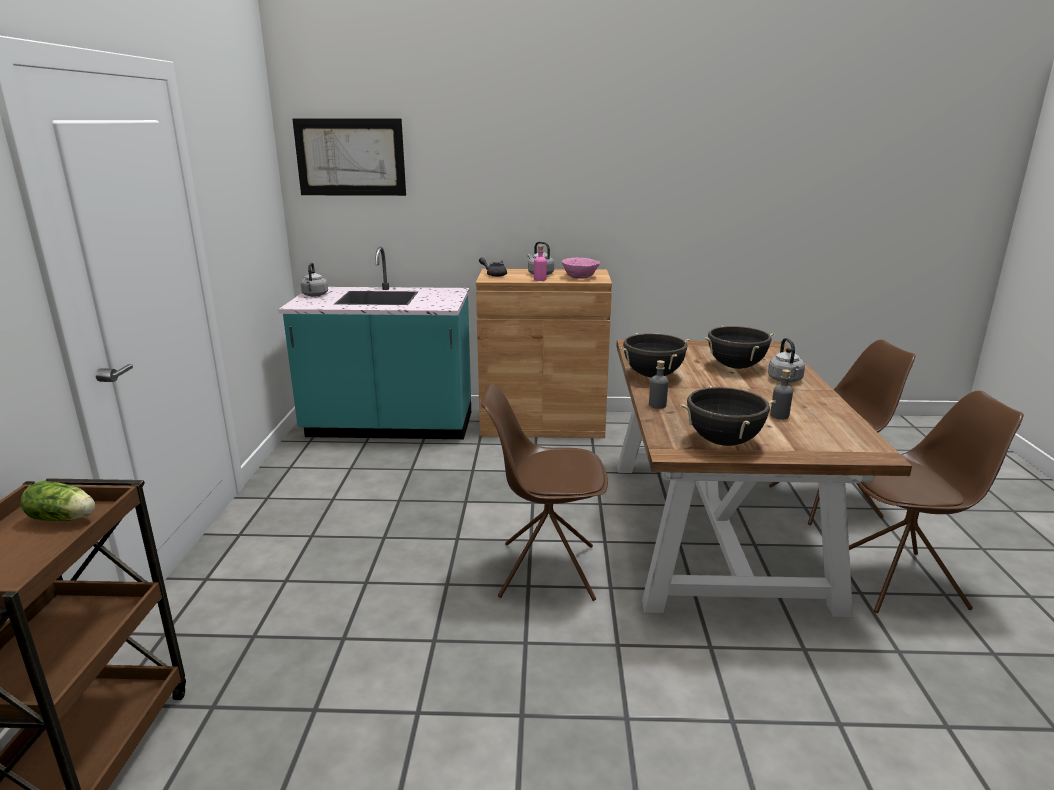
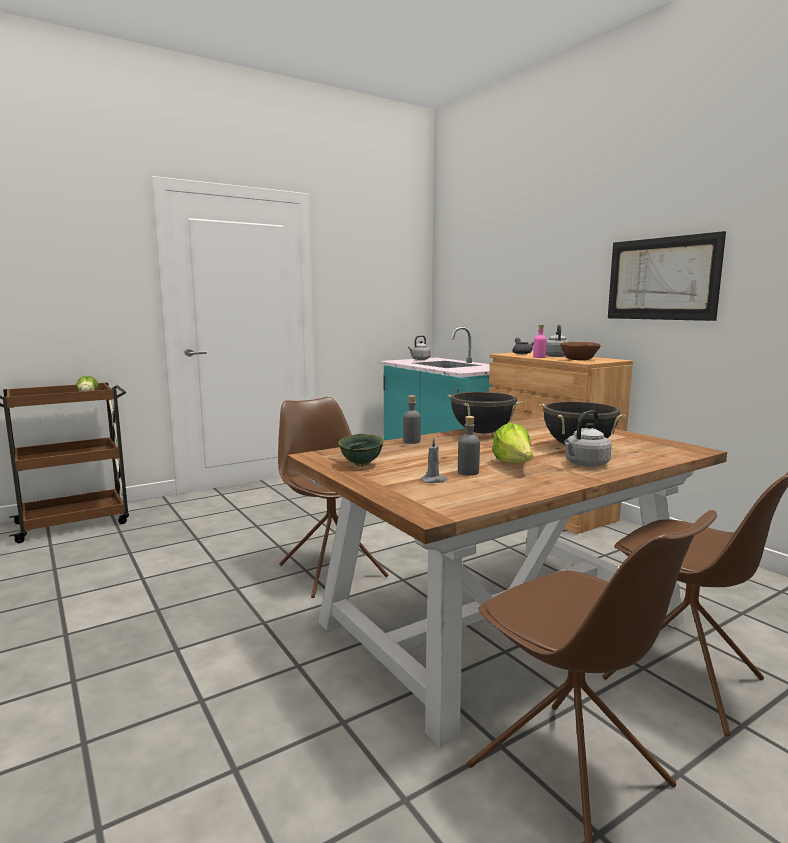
camera: 55 degrees right, 10 degrees down
(350, 157) = (465, 259): picture -> picture (661, 279)
(580, 277) = (578, 360): pink bowl -> brown bowl
(723, 441) = (362, 464): black cooking pot -> green bowl
(771, 398) = (514, 465): none -> lettuce
(794, 431) = (434, 480): none -> grey candle

